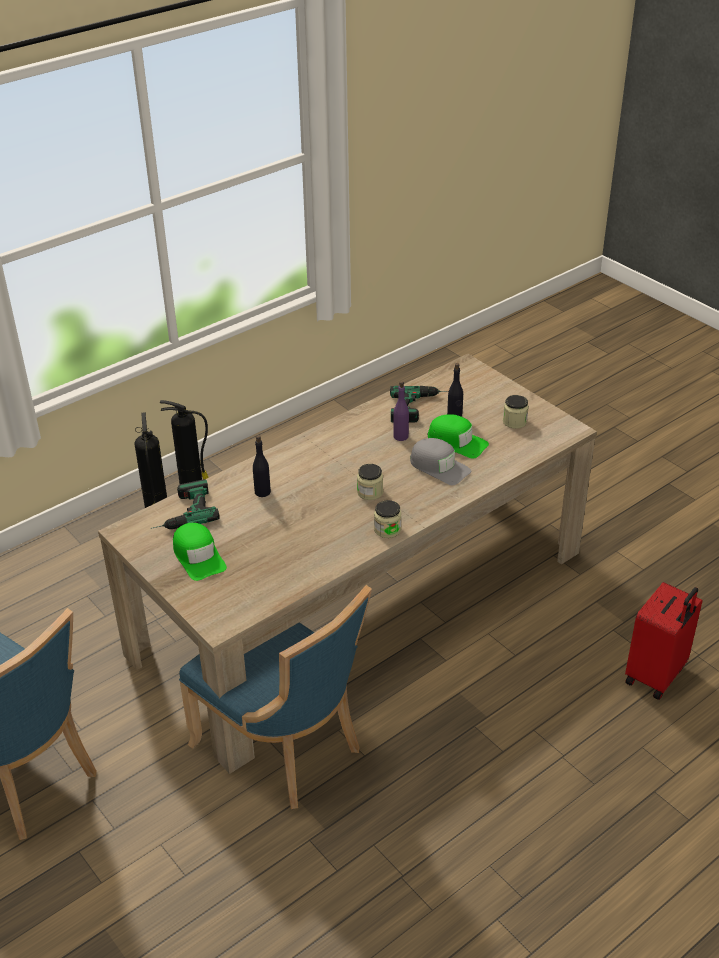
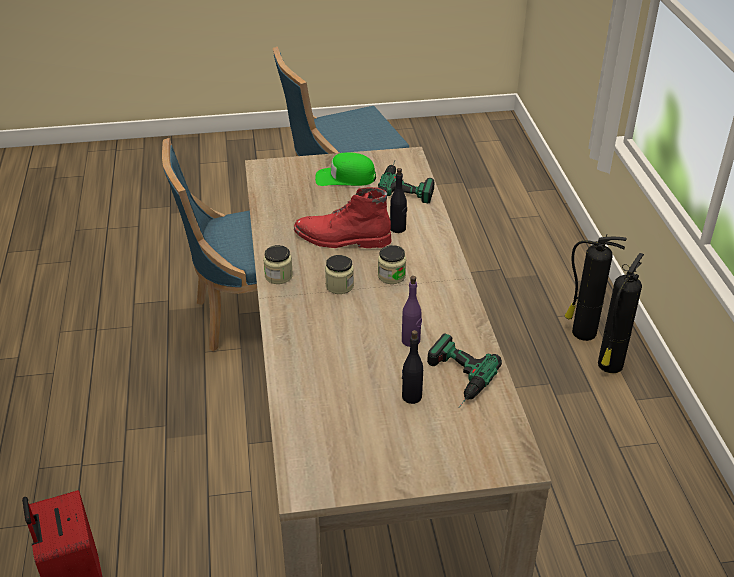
camera: 120 degrees right, 0 degrees up
(305, 517) = (341, 239): none -> red boot
(439, 467) = (335, 345): grey cap -> none
(457, 442) = (365, 377): green cap -> none
(514, 422) = (362, 444): jar -> jar (391, 276)

